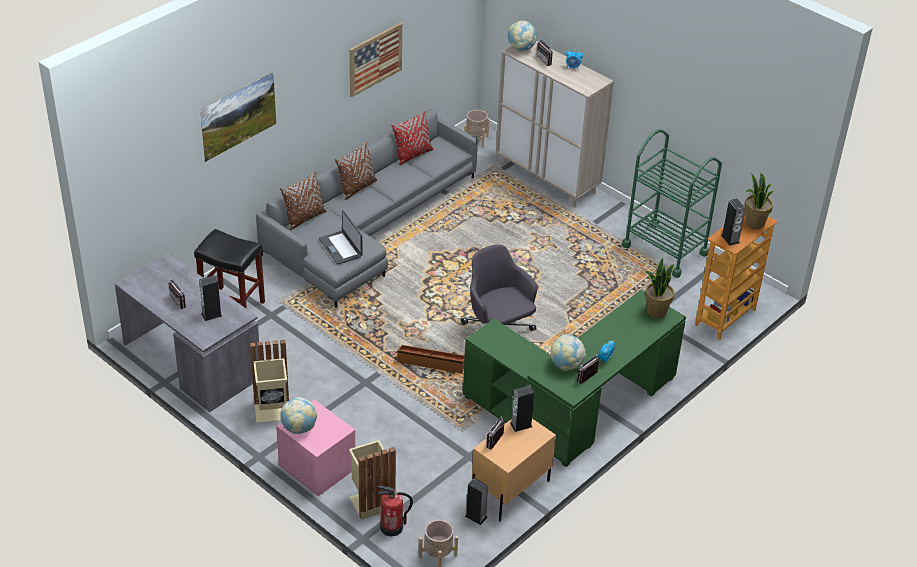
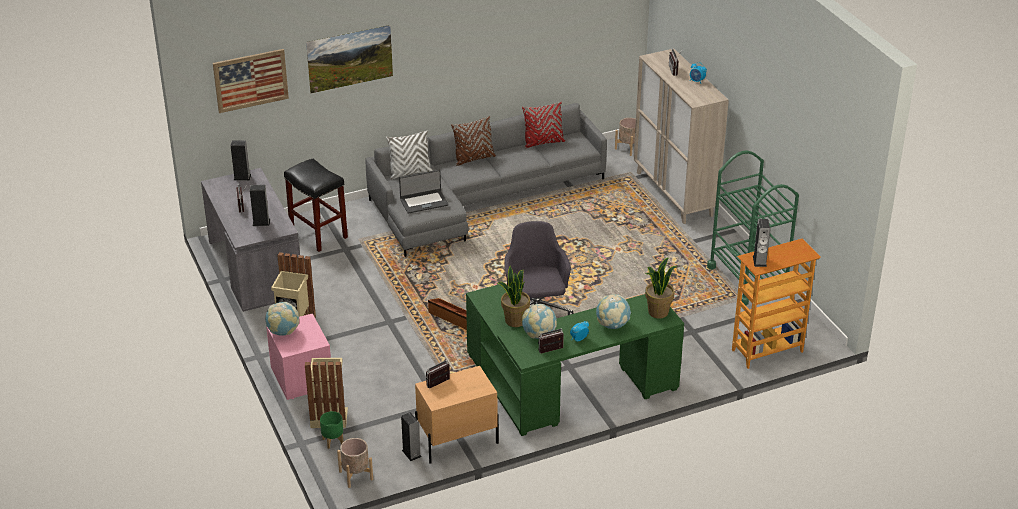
camera: 25 degrees right, 5 degrees down
(304, 218) = (410, 172): brown pillow -> white pillow
(341, 247) = (424, 202): laptop -> laptop turned 105 degrees counterclockwise
(375, 59) = (512, 39): picture -> picture (250, 80)
(392, 527) = (332, 441): fire extinguisher -> green planter
(521, 48) = (659, 56): globe -> globe (612, 325)
(521, 425) = (471, 376): speaker -> speaker (242, 177)
(754, 223) = (794, 253): potted plant -> potted plant (514, 321)

